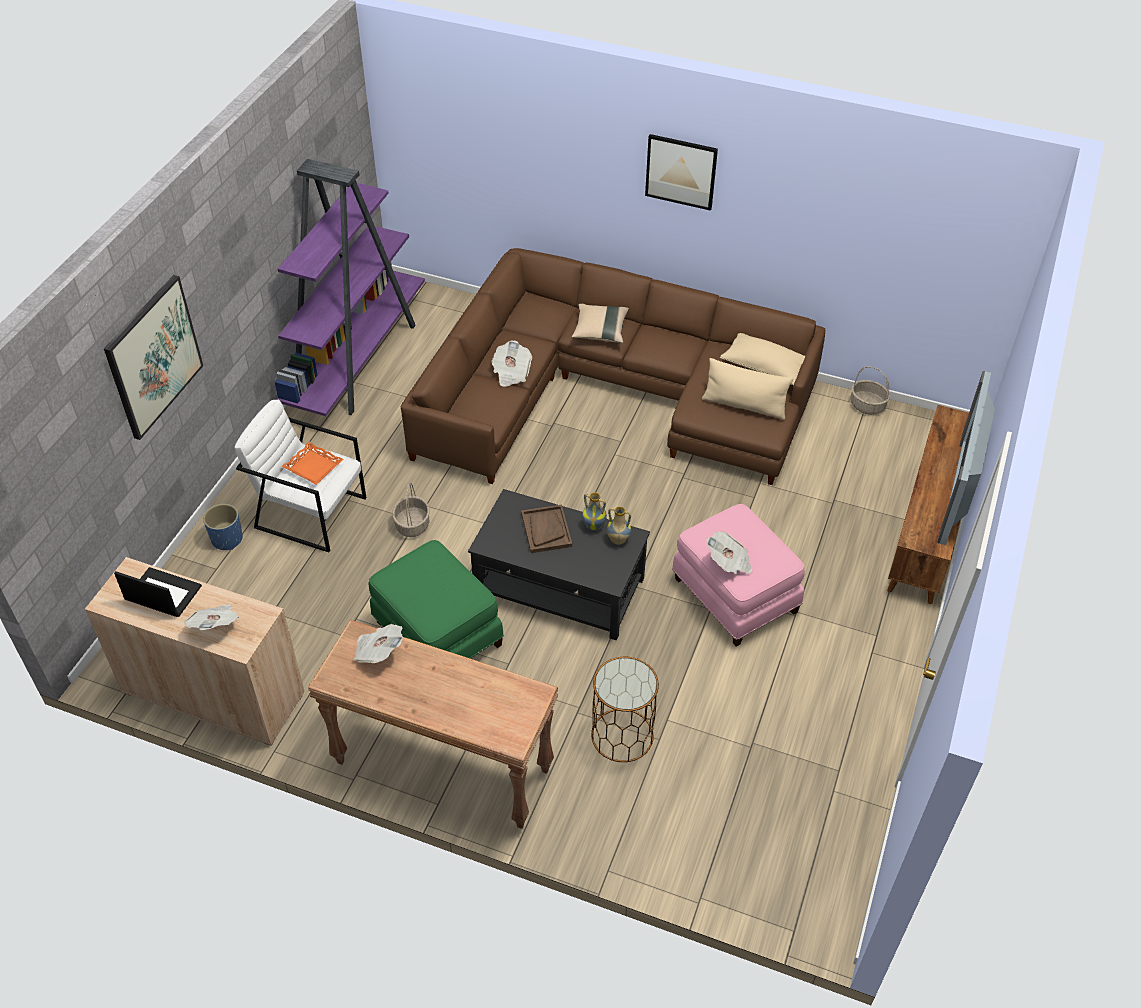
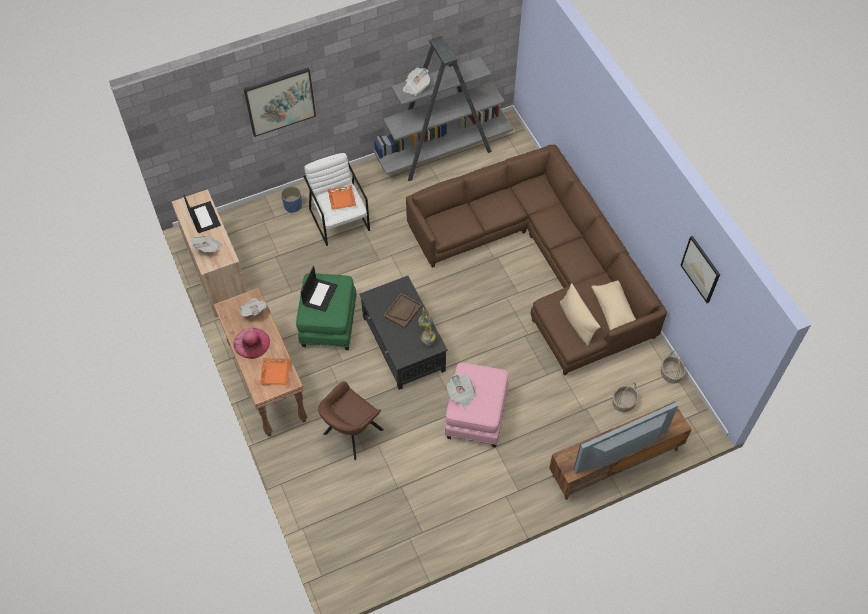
camera: 45 degrees right, 10 degrees up
(357, 359) = (443, 151): purple bookcase -> grey bookcase
(413, 525) = (374, 261): basket -> basket (623, 403)
(421, 586) = (319, 294): none -> laptop
(423, 691) = (251, 343): none -> pink hat
(504, 700) = (276, 373): none -> orange tray
(511, 373) = (484, 216): newspaper -> newspaper (416, 87)
(600, 331) = (554, 225): beige pillow -> none
(622, 735) = (351, 434): brown side table -> brown armchair
(681, 171) = (628, 168): picture -> picture (700, 269)

